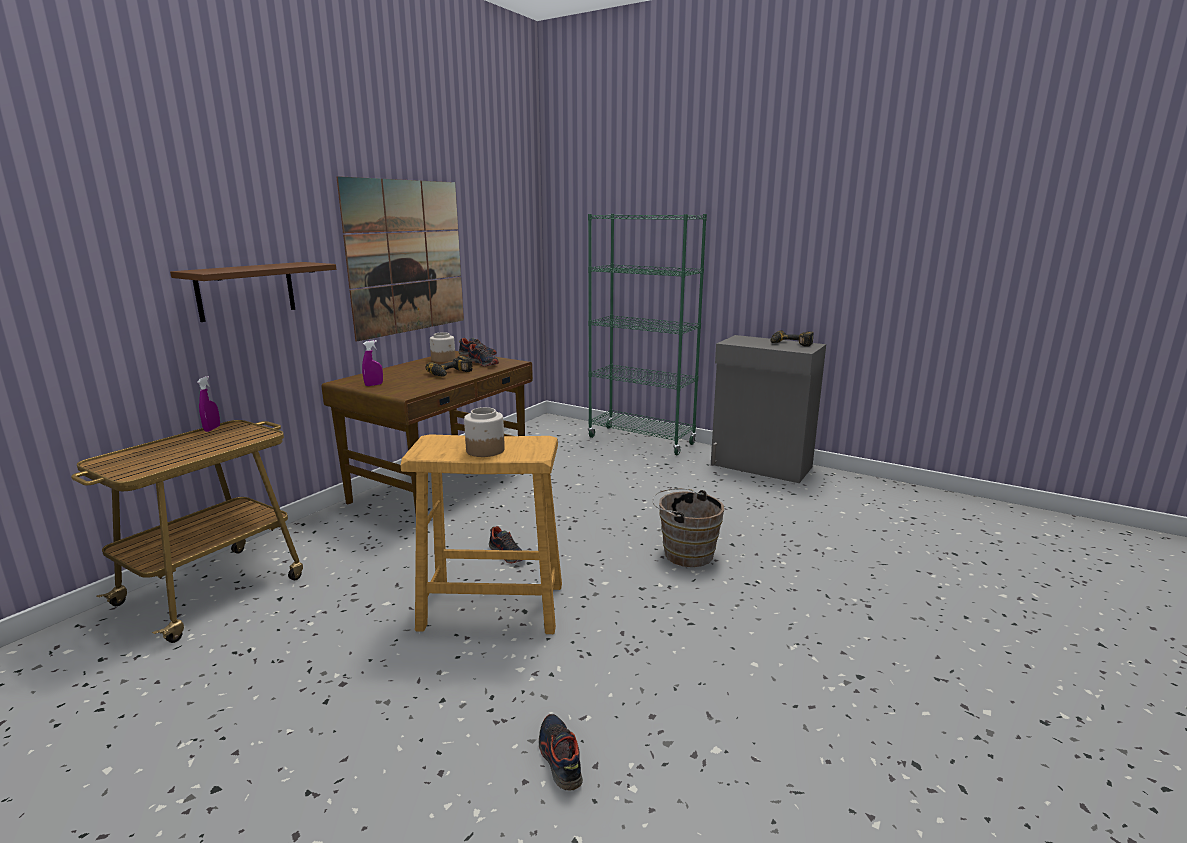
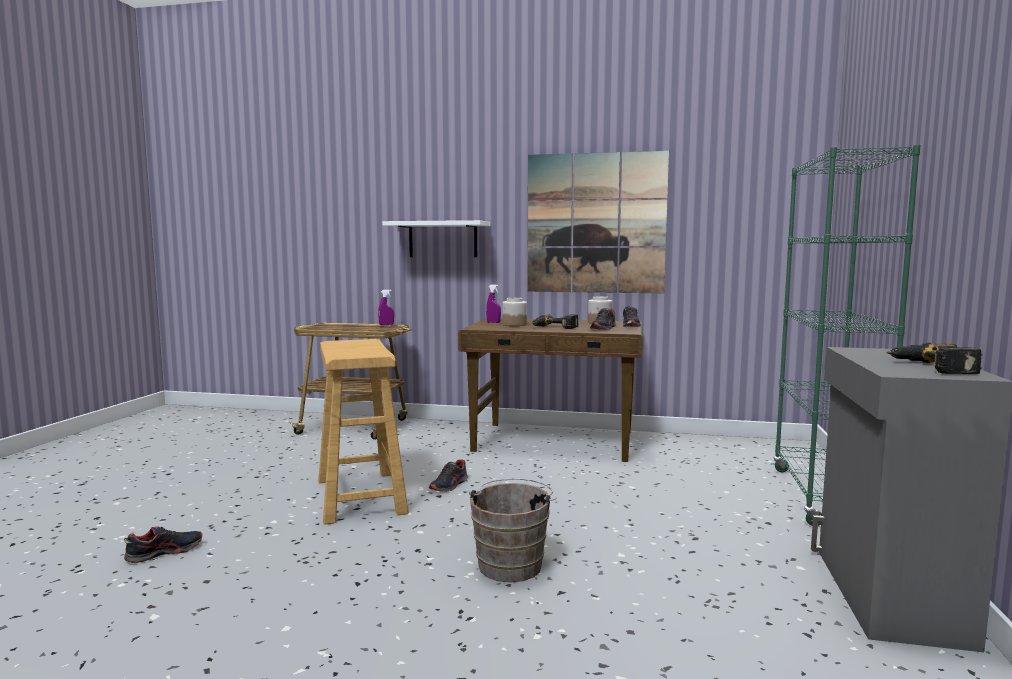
camera: 70 degrees right, 10 degrees down
(246, 291) = (443, 239): brown shelf -> white shelf
(484, 450) = (347, 349): jar -> jar (514, 324)

